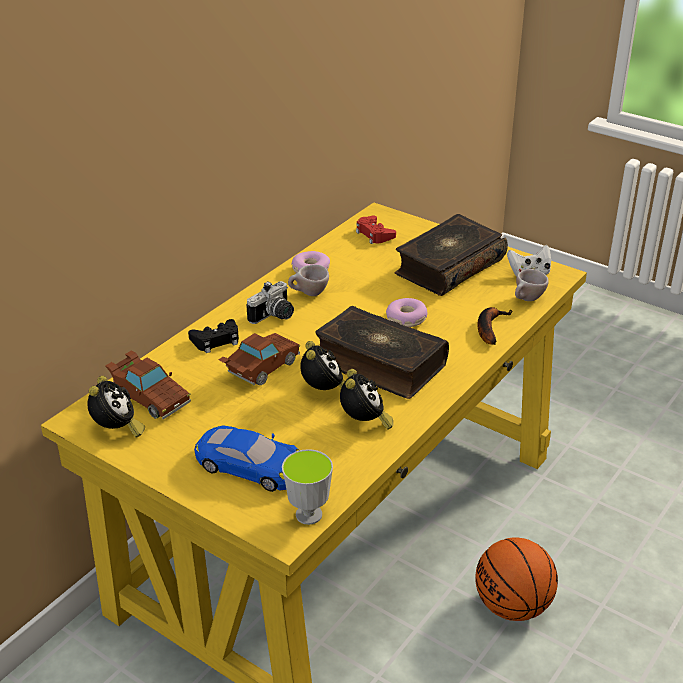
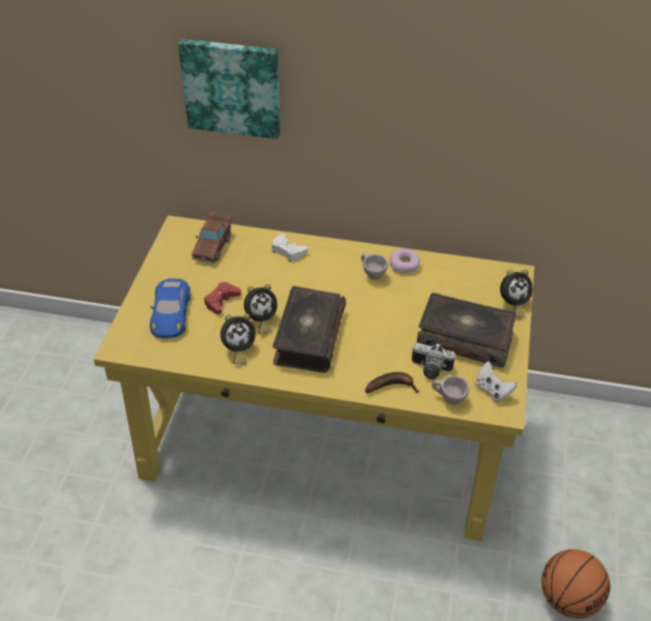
camera: 65 degrees right, 10 degrees up
(87, 155) = (232, 87): none -> picture
(117, 430) = (176, 245): alarm clock -> alarm clock (512, 305)
(216, 340) = (288, 251): black game controller -> white game controller
(260, 370) = (268, 282): brown toy car -> none
(274, 316) = (333, 268): camera -> camera (430, 370)
(309, 515) = (138, 353): cup -> none
(374, 234) = (482, 282): red game controller -> red game controller (221, 301)
(406, 319) = (374, 335): donut -> none
(512, 605) = (305, 560): basketball -> basketball (569, 599)

